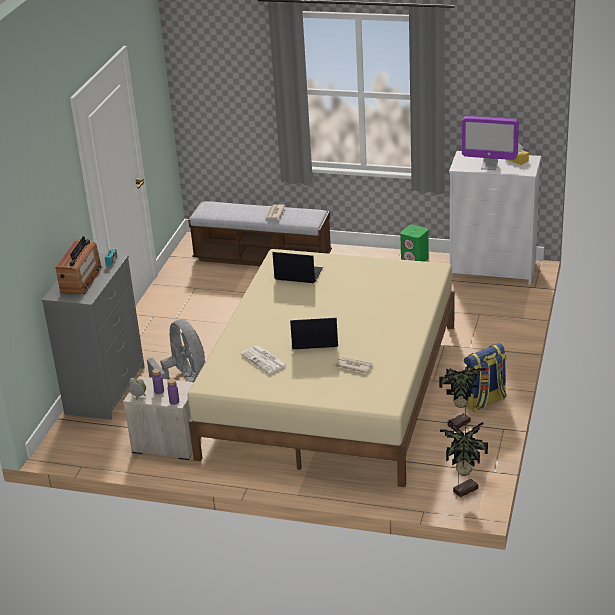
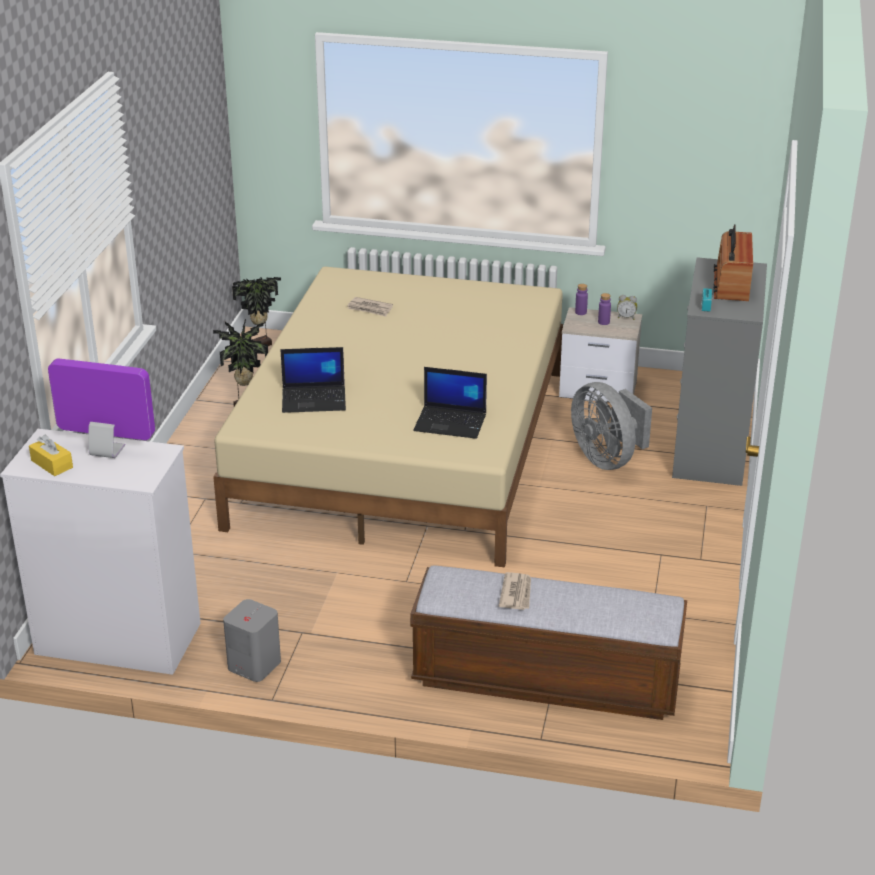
camera: 175 degrees right, 0 degrees up
(265, 360) = (478, 316): newspaper -> none
(314, 340) = (420, 336): laptop -> laptop (314, 399)
(415, 260) = (254, 665): green speaker -> grey speaker
(484, 401) = (209, 429): backpack -> none

